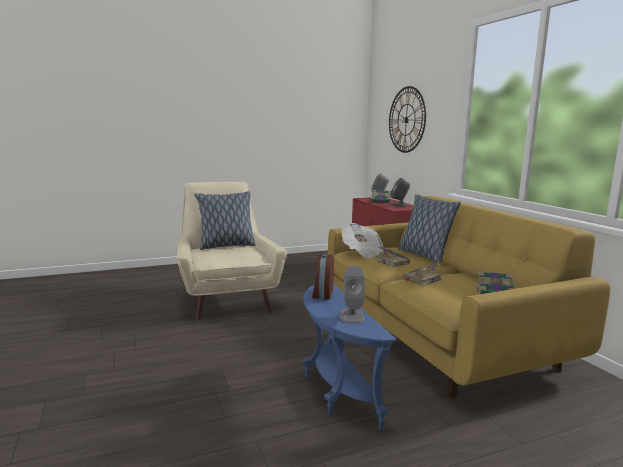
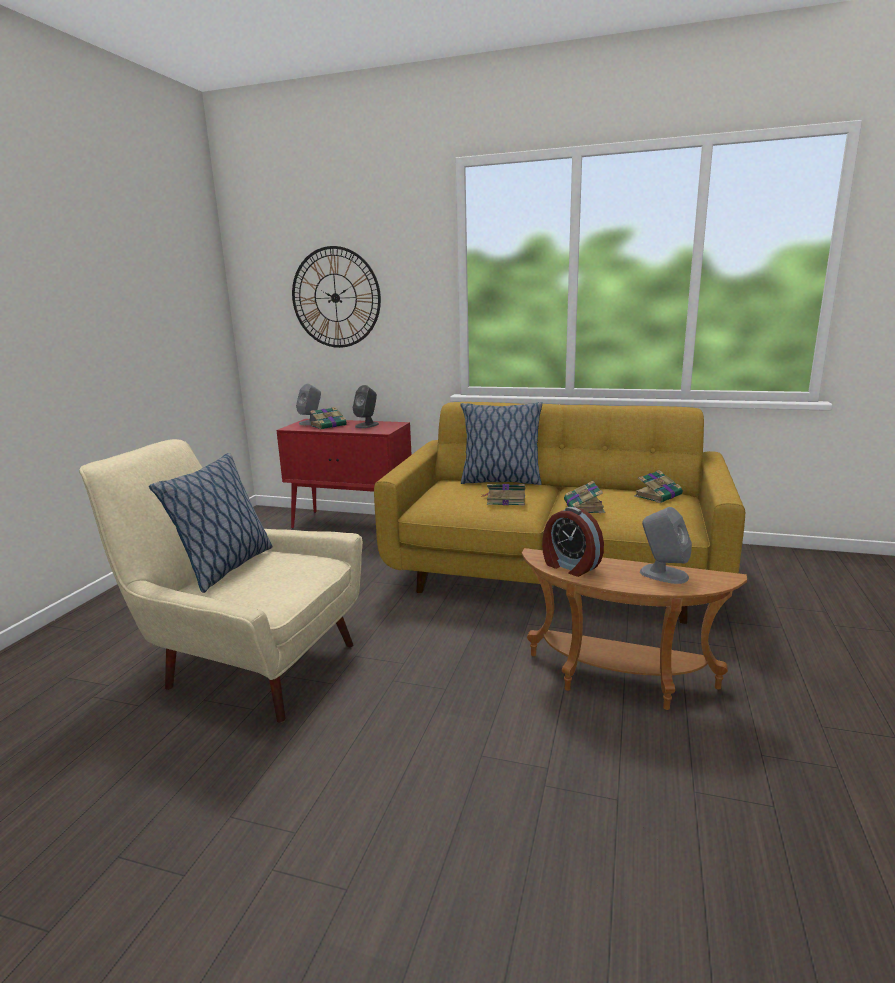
camera: 50 degrees left, 5 degrees up
(335, 390) = (618, 682): blue side table -> brown side table
(362, 252) = (445, 500): newspaper -> none

